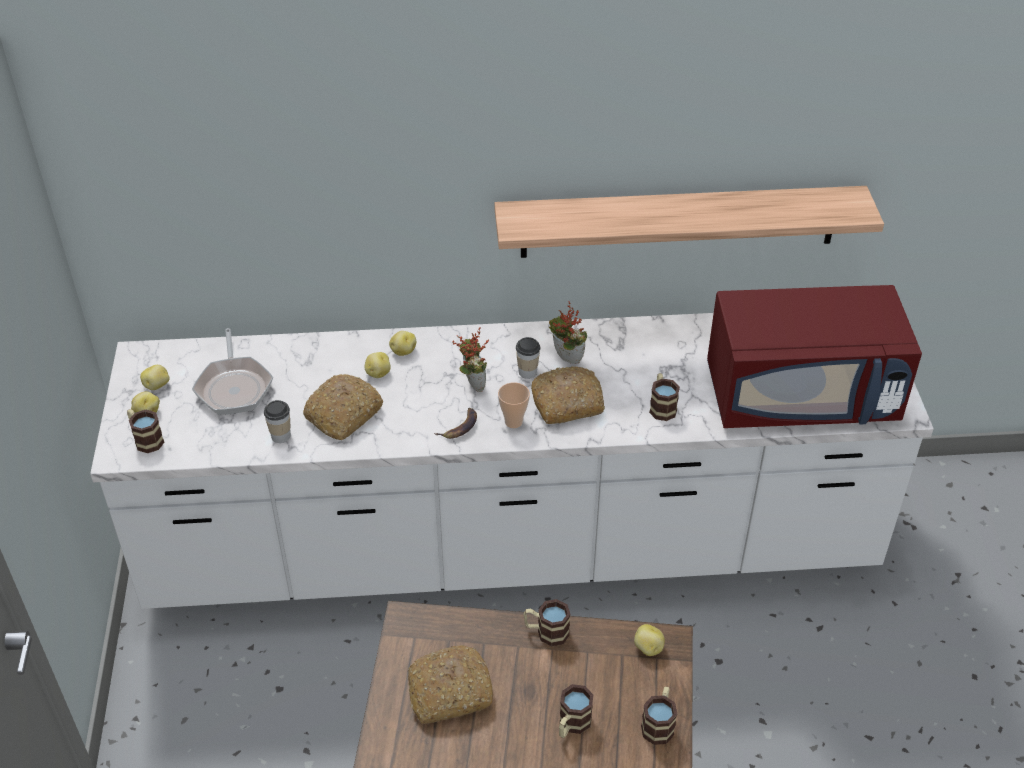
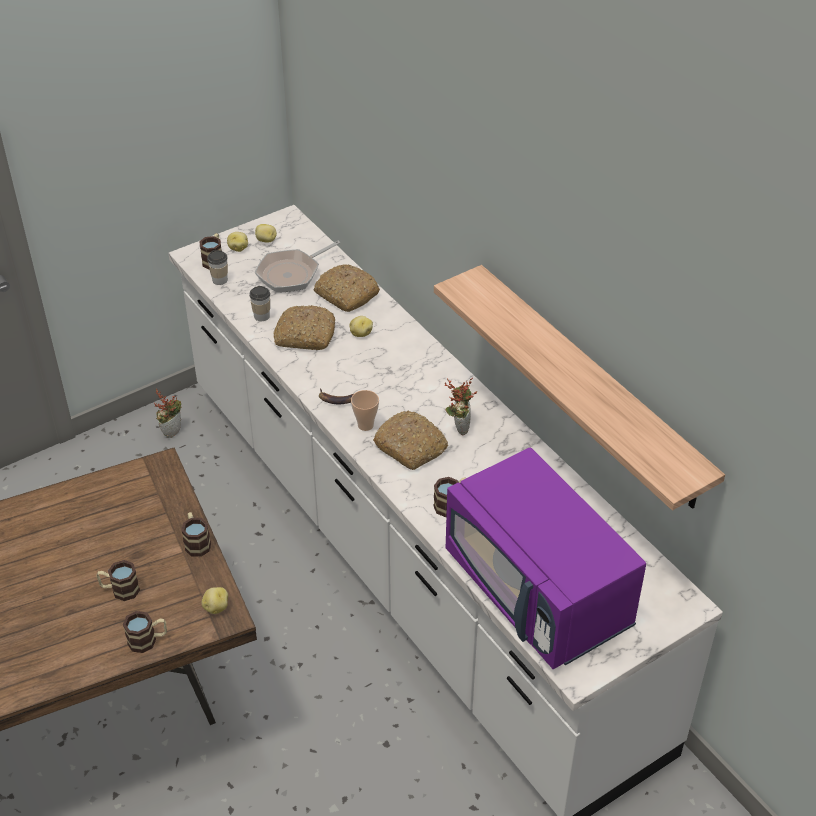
camera: 60 degrees right, 0 degrees up
(403, 351) = (394, 336): potato -> none
(449, 692) = (112, 512): bread -> bread (345, 295)
(472, 384) = (388, 386): potted plant -> potted plant (171, 431)
(527, 372) = (427, 411): cup -> cup (220, 280)
(801, 396) = (539, 592): red microwave -> purple microwave

